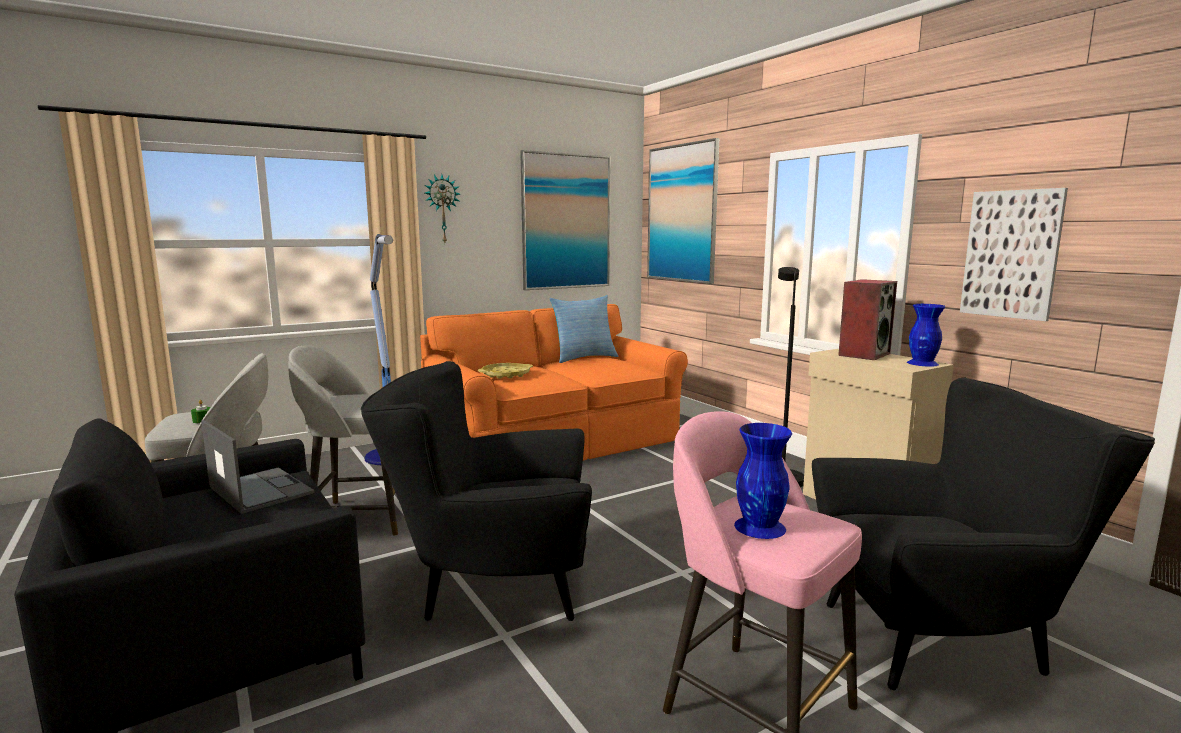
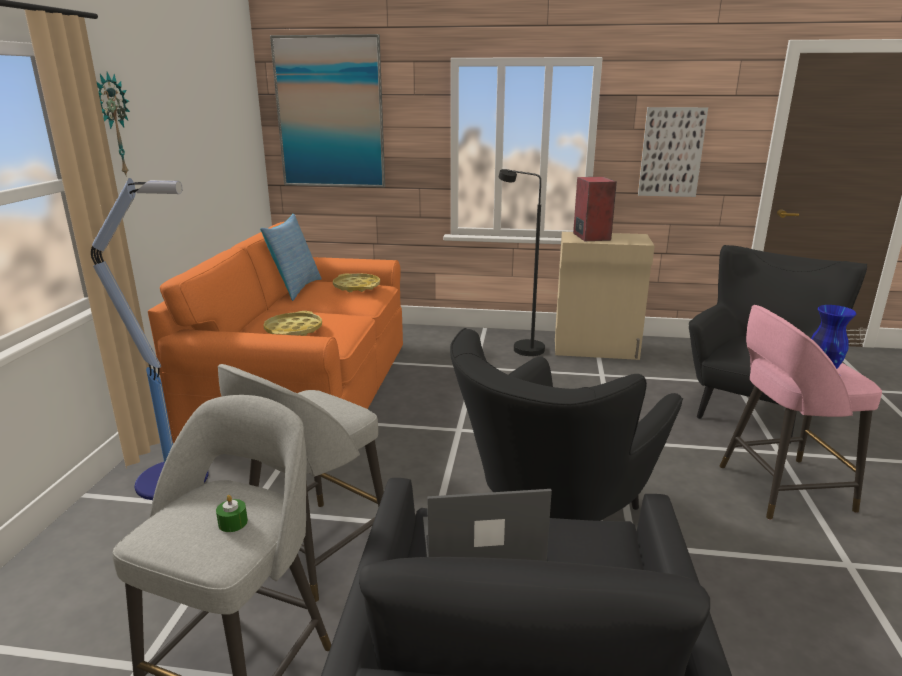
camera: 50 degrees left, 10 degrees up
(566, 222) = (214, 128): picture -> none
(621, 364) = (357, 287): none -> yellow tray
(922, 363) = (636, 237): blue vase -> none

